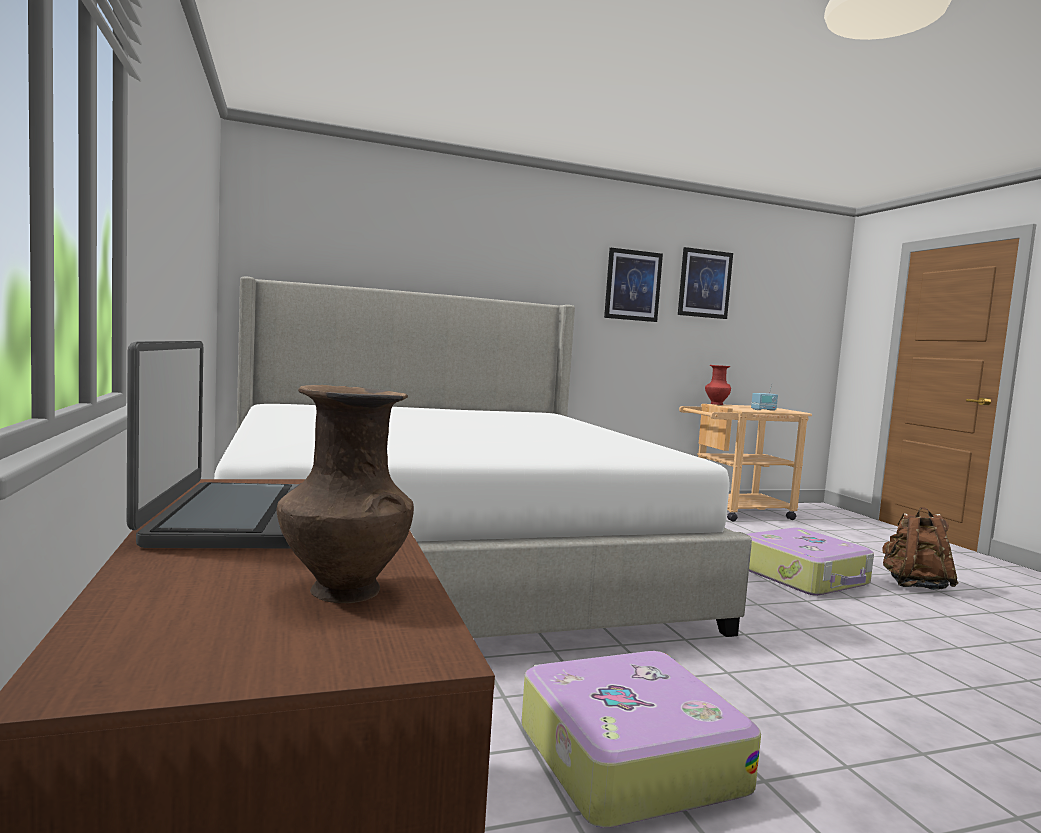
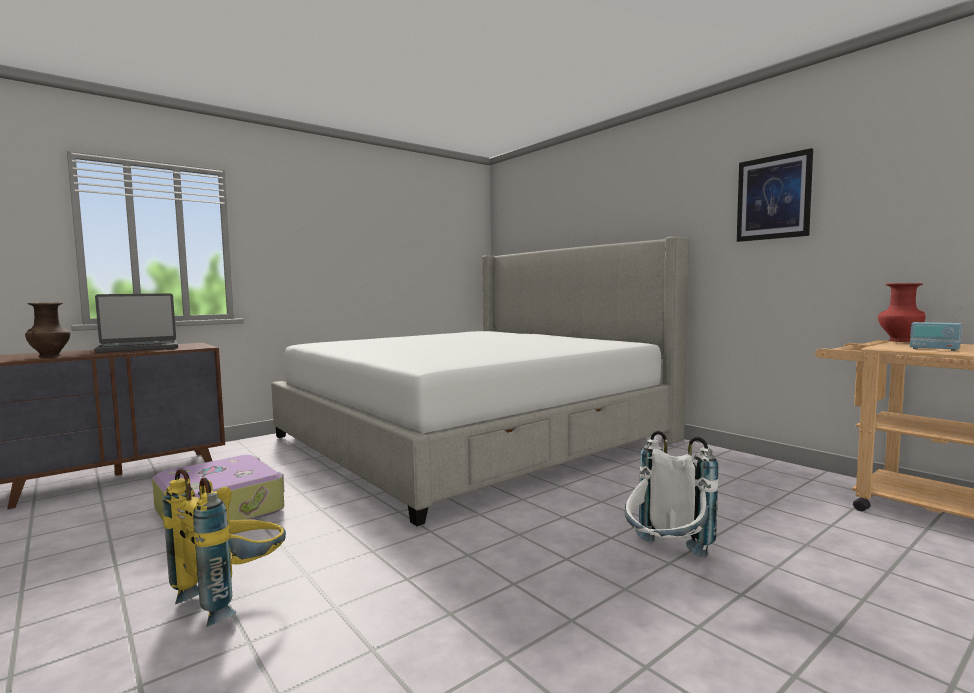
camera: 70 degrees right, 0 degrees up
(704, 283) = (893, 168): picture -> none
(805, 576) = (666, 558): suitcase -> white backpack
(908, 748) = (234, 595): none -> yellow backpack
(914, 585) = (783, 649): brown backpack -> none

